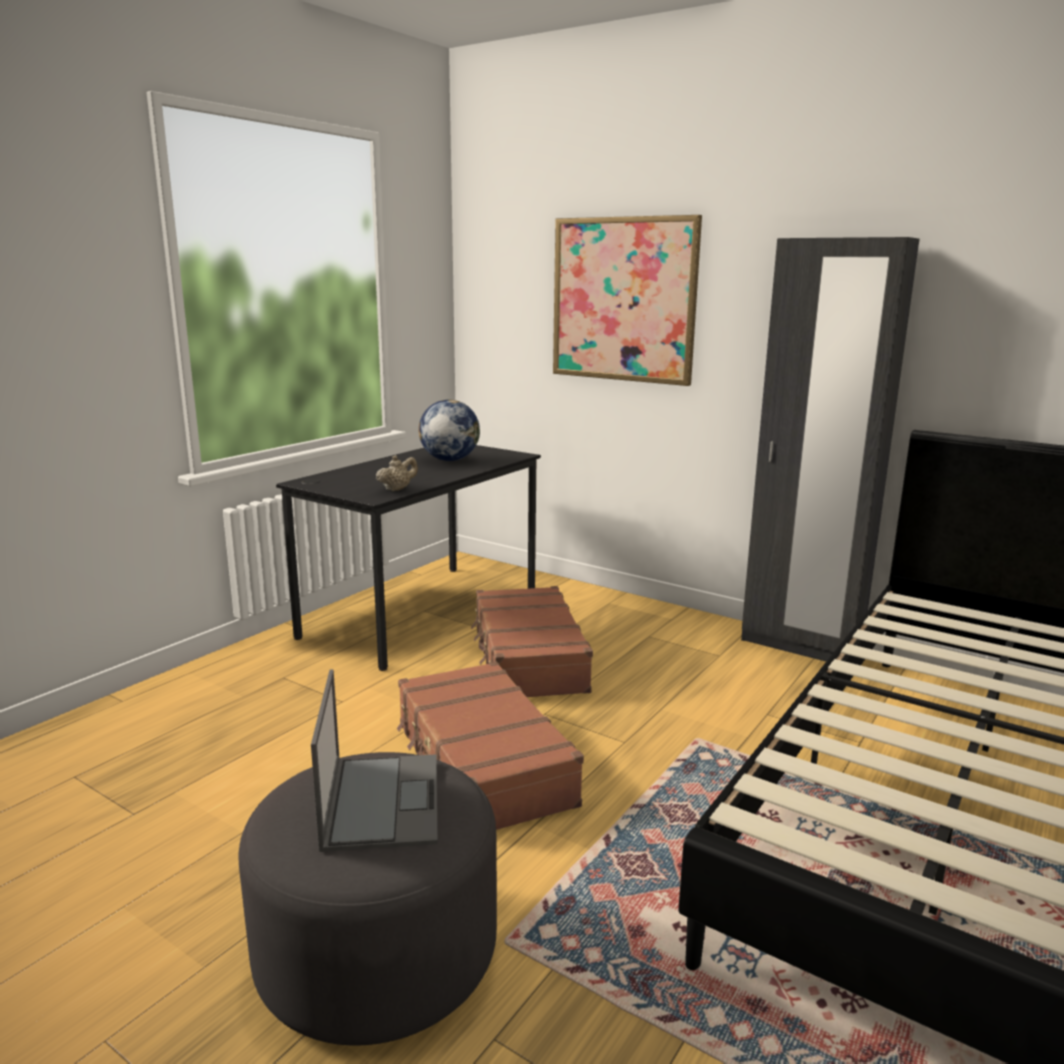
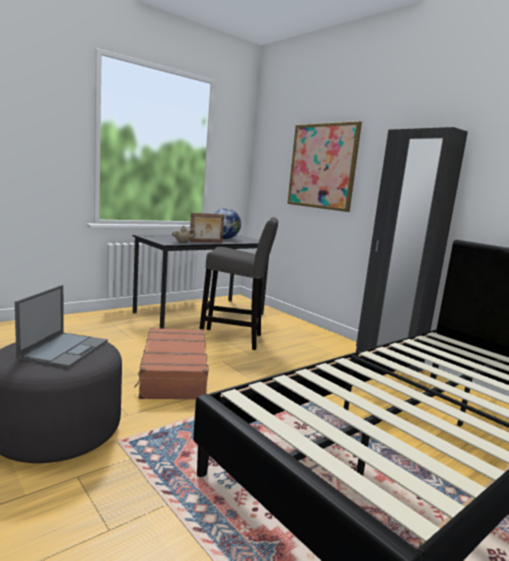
camera: 15 degrees right, 5 degrees down
(433, 478) = (206, 242): none -> picture frame
(527, 658) = (234, 339): brown suitcase -> grey stool

